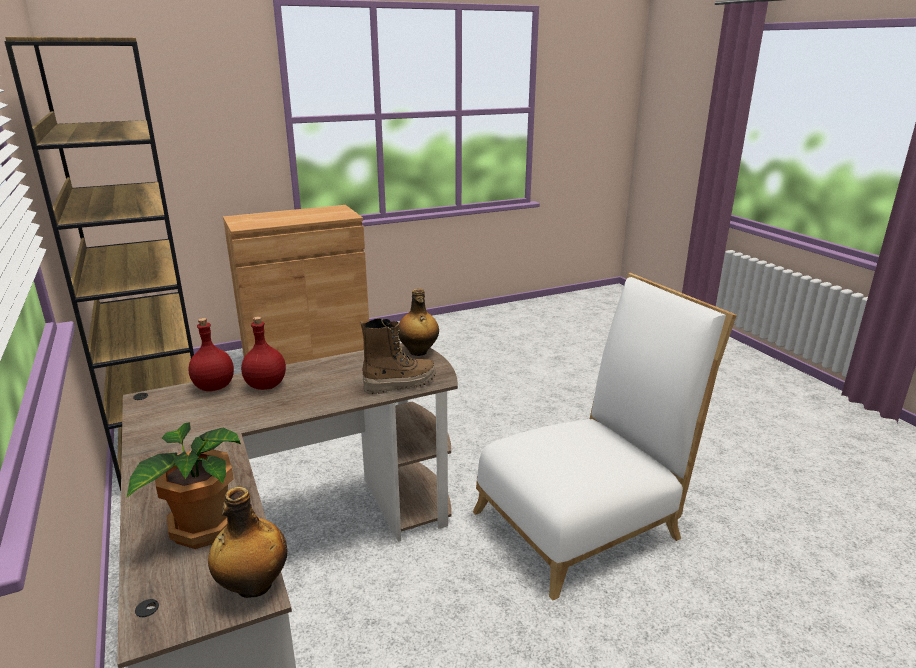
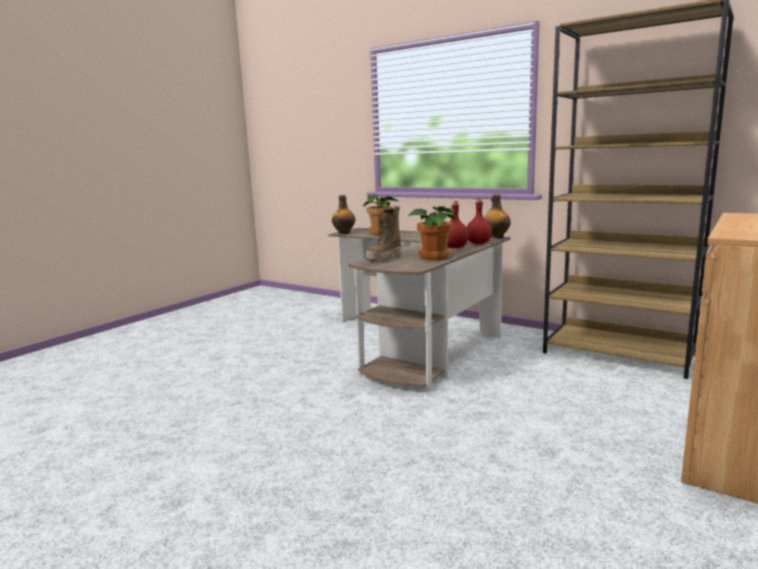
camera: 150 degrees right, 10 degrees down
(349, 364) = (434, 258): none -> potted plant
(418, 352) = (403, 268): bottle -> bottle (496, 236)
(585, 520) = (263, 403): white chair -> none

